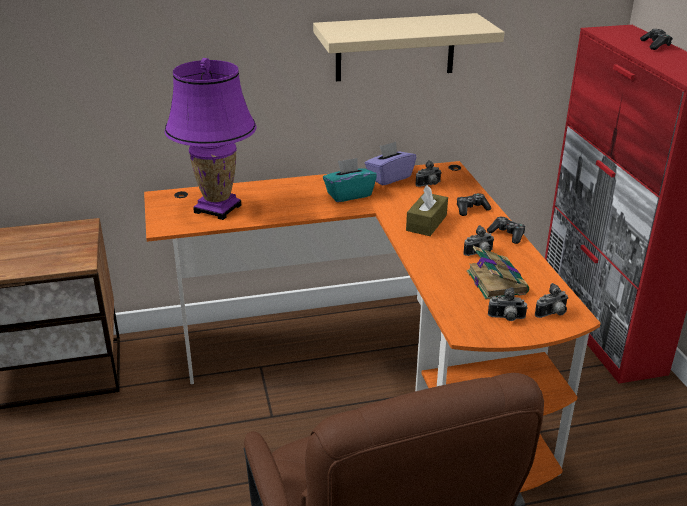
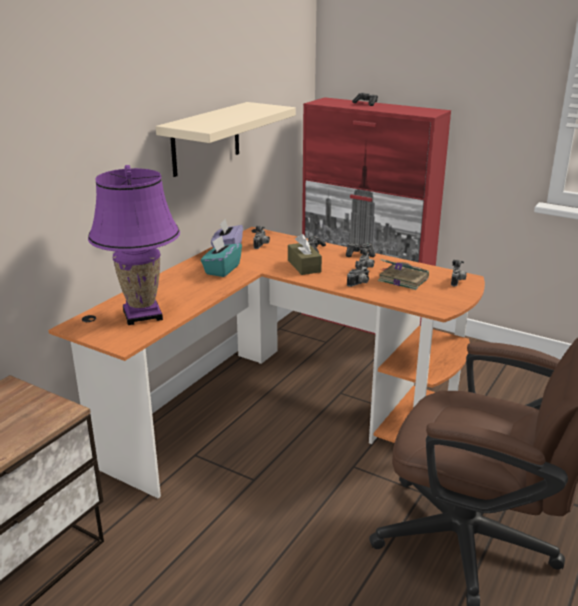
camera: 45 degrees left, 5 degrees down
(506, 318) = (443, 294): camera -> camera (359, 284)

